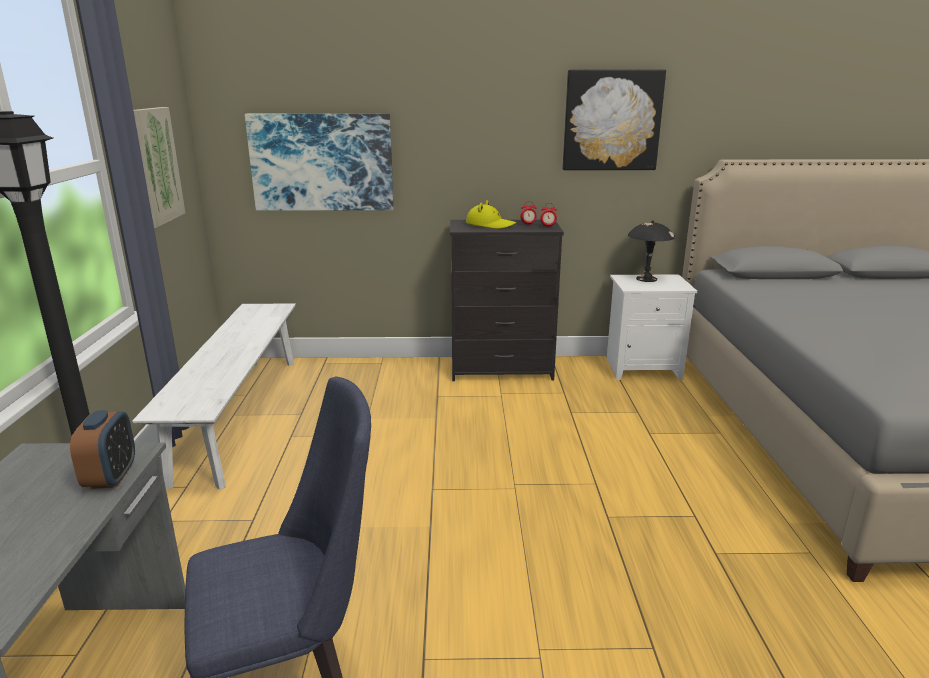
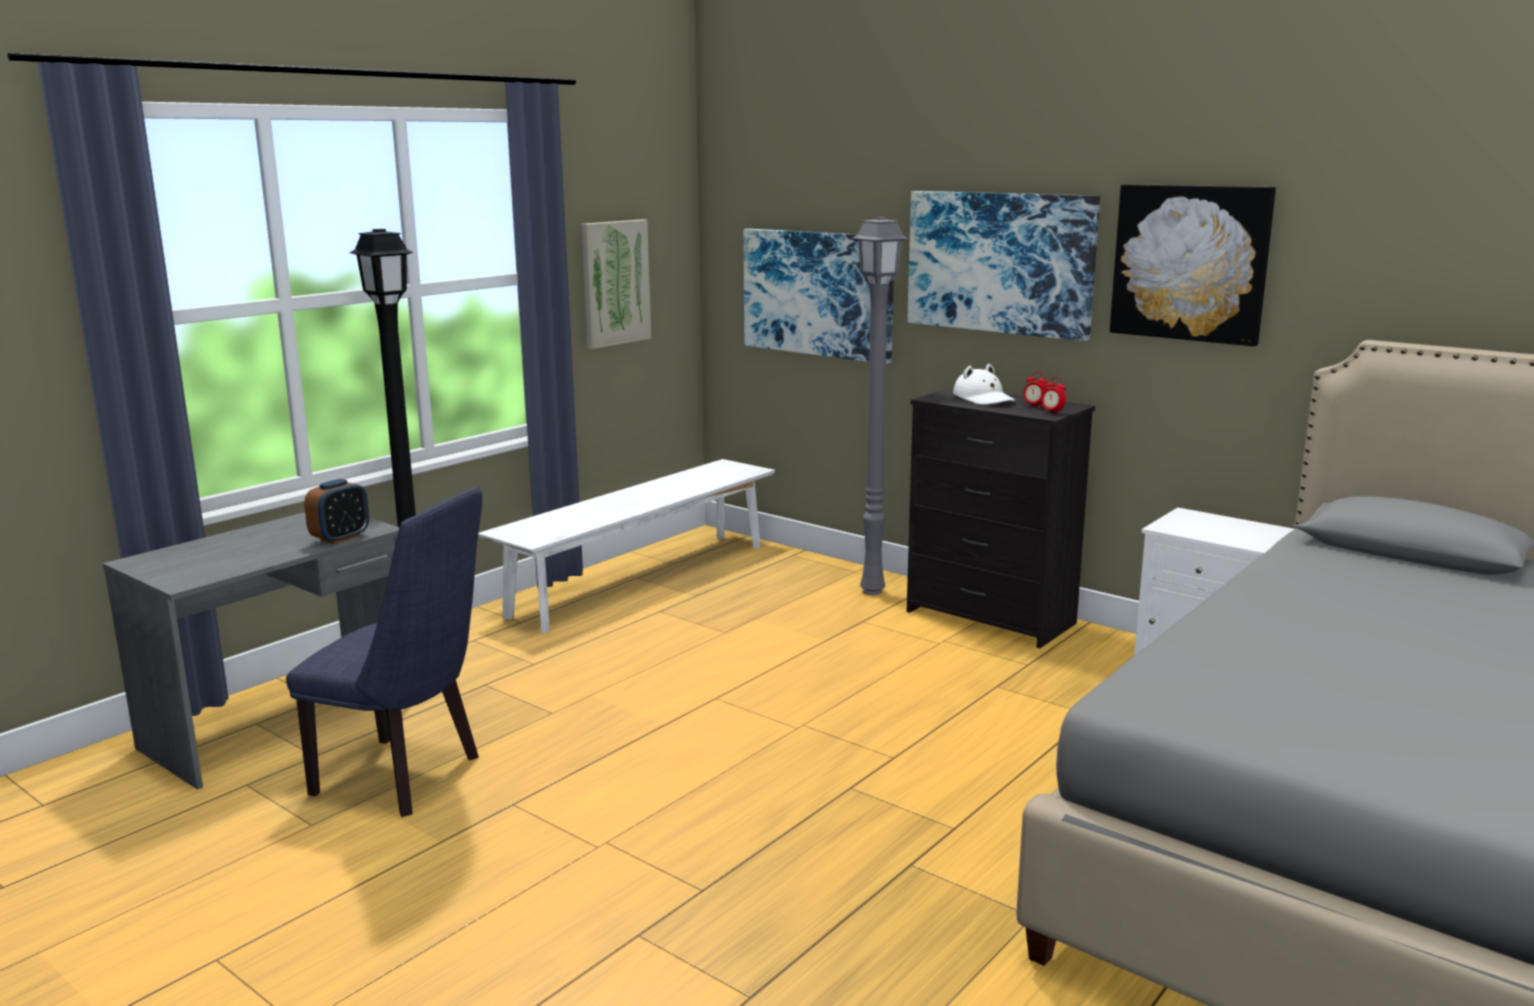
camera: 40 degrees right, 5 degrees down
(413, 373) = (874, 591): none -> grey floor lamp
(478, 128) = (1000, 262): none -> picture
(490, 225) = (984, 399): yellow hat -> white hat
(646, 279) = (1219, 523): black table lamp -> none

